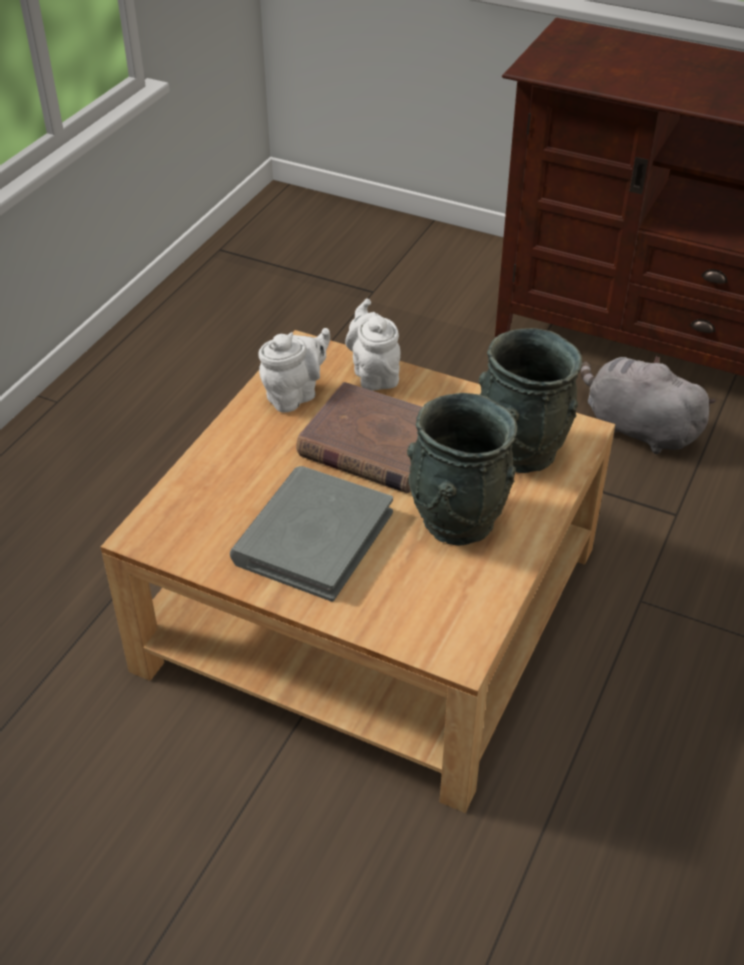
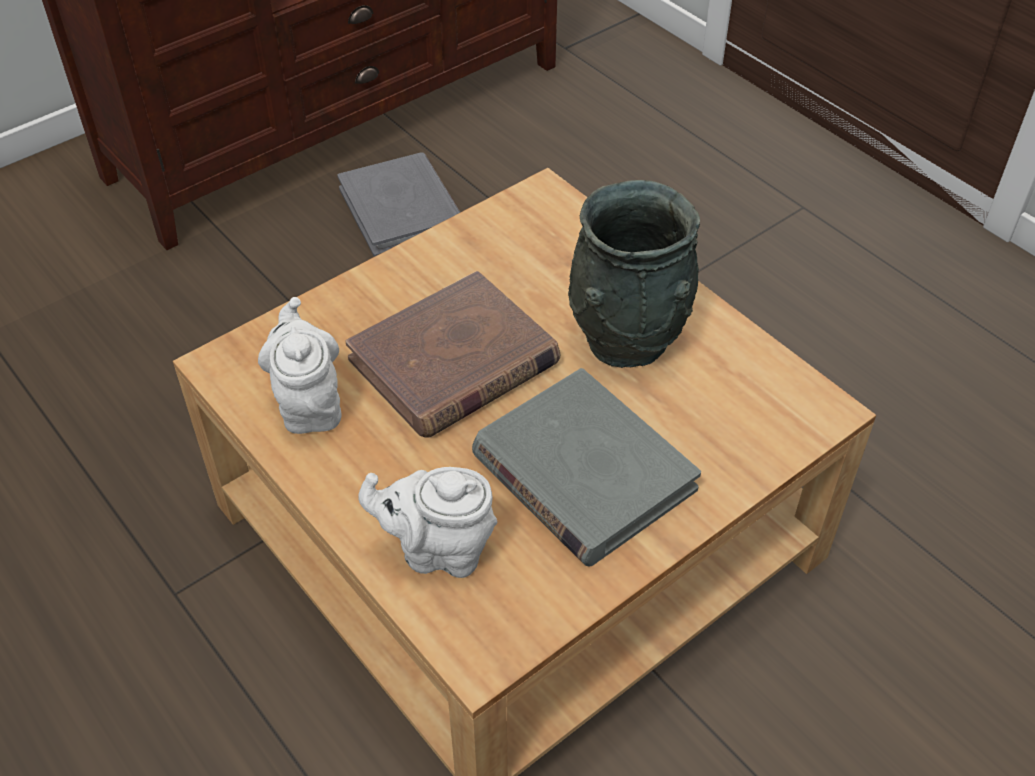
camera: 65 degrees left, 5 degrees up
(374, 374) = (326, 317): white teapot -> white teapot (438, 550)
(520, 453) = (548, 250): grey vase -> none
(636, 429) = (402, 209): grey plush toy -> grey book

